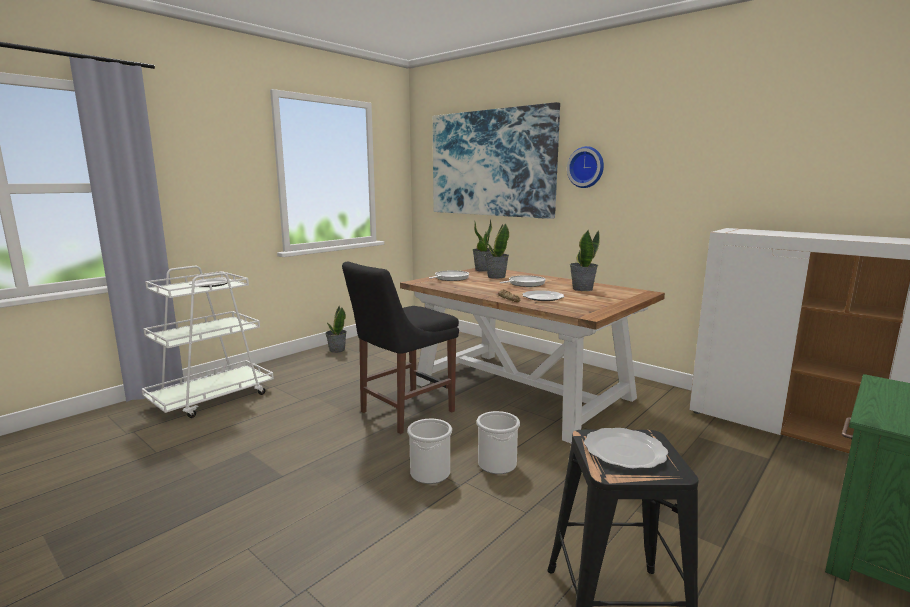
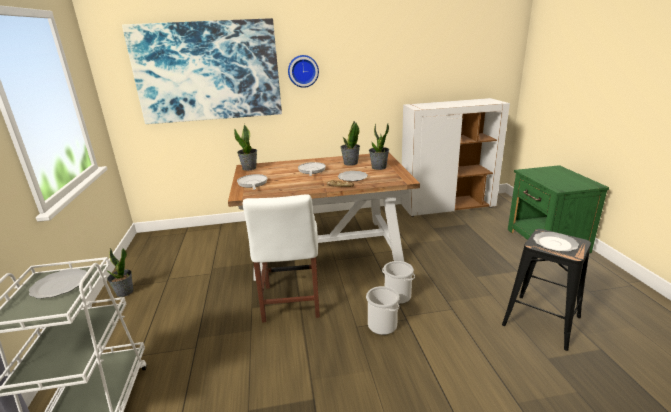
camera: 50 degrees left, 10 degrees up
(403, 412) = (290, 303): black chair -> white chair
(496, 277) = (277, 171): potted plant -> potted plant (379, 167)

